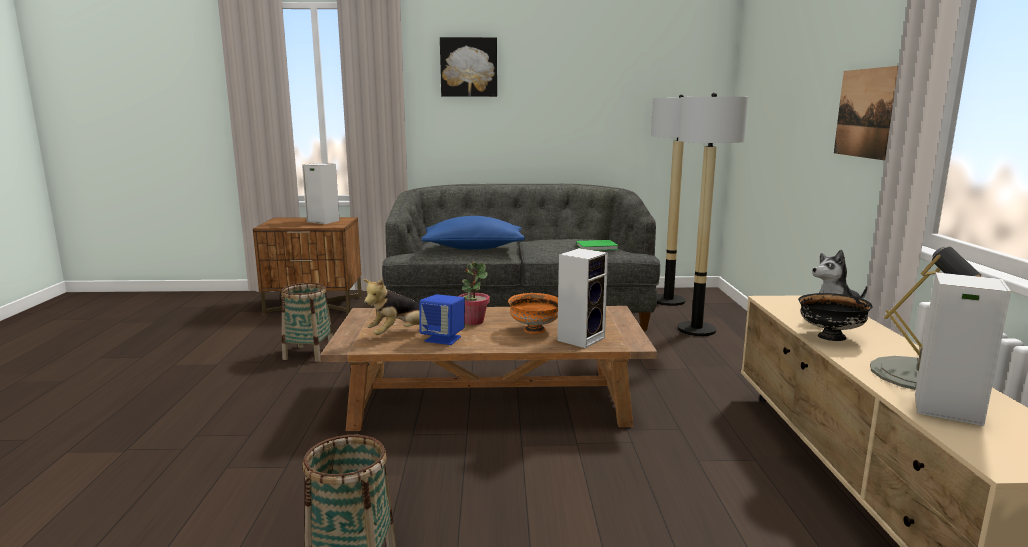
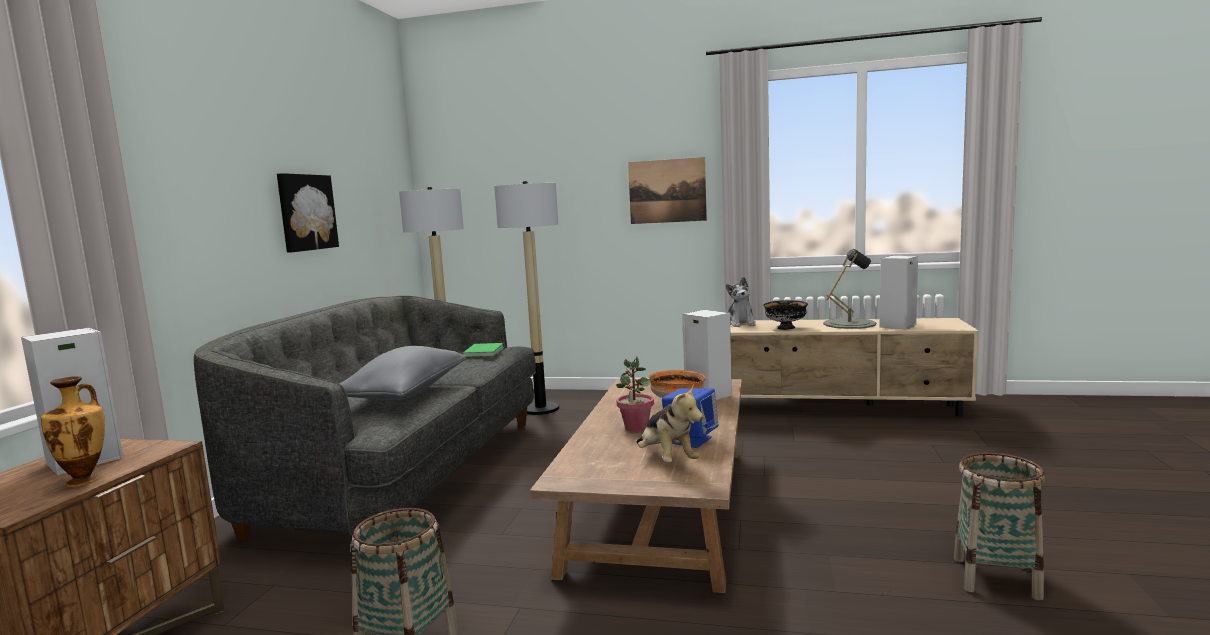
camera: 75 degrees left, 5 degrees down
(296, 225) = (85, 481): none -> vase
(469, 67) = (195, 143): picture -> picture (306, 212)
(473, 248) = (405, 394): blue pillow -> grey pillow

